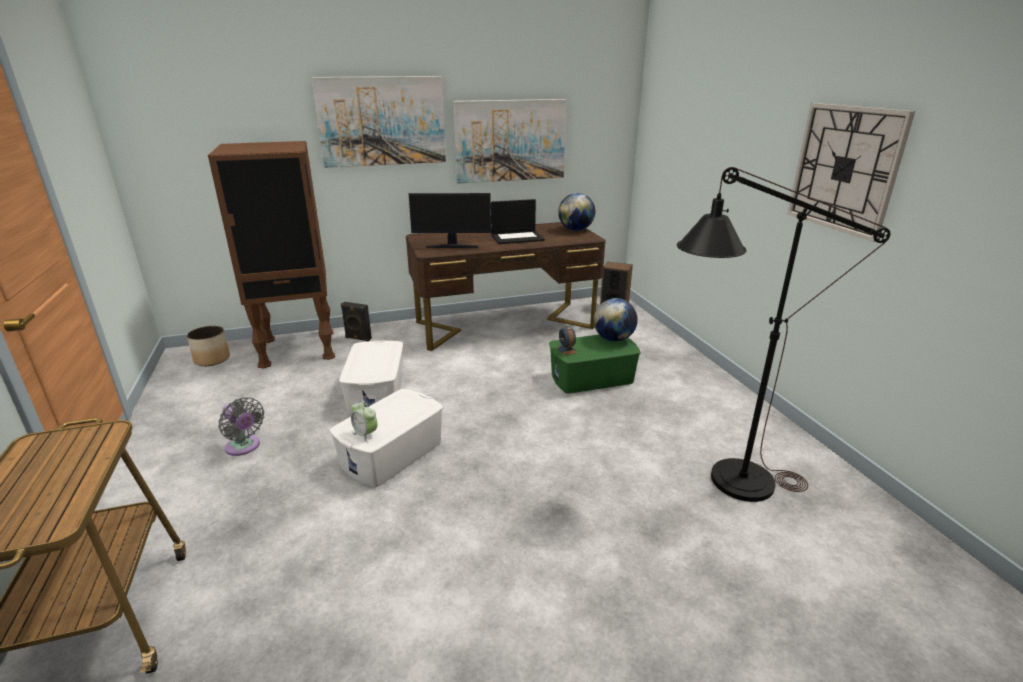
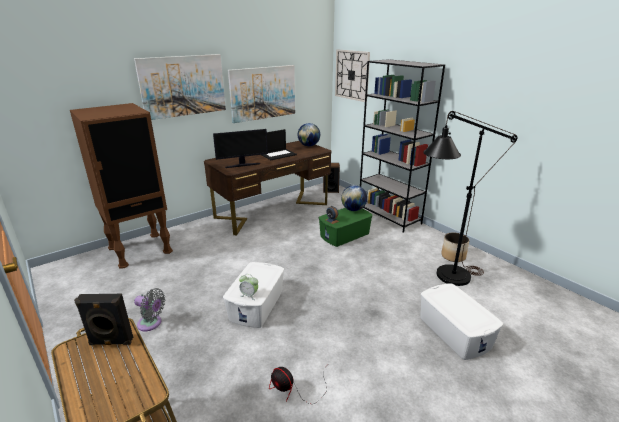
camera: 20 degrees left, 0 degrees up
(212, 359) = (77, 269): planter -> planter (453, 256)
(358, 338) = (180, 235): black speaker -> black speaker (111, 342)
(361, 593) = (295, 389): none -> fan
(377, 392) = (219, 269): white storage box -> white storage box (454, 332)
(686, 362) = (389, 217): none -> grey bookcase
(845, 169) = (477, 103): wall clock -> wall clock (352, 75)

